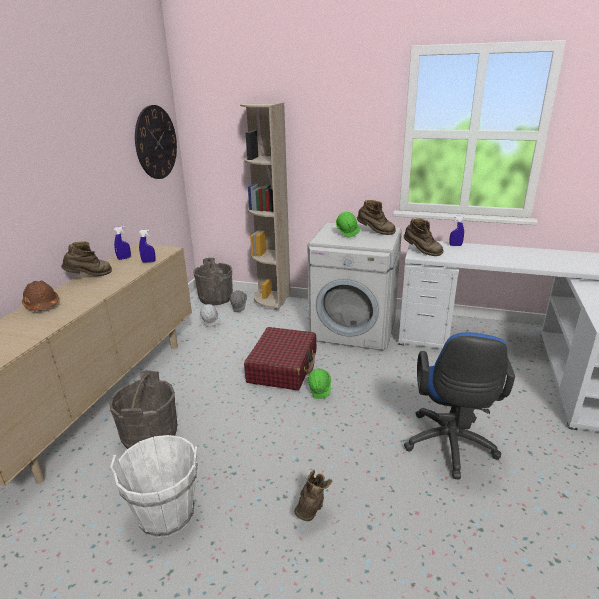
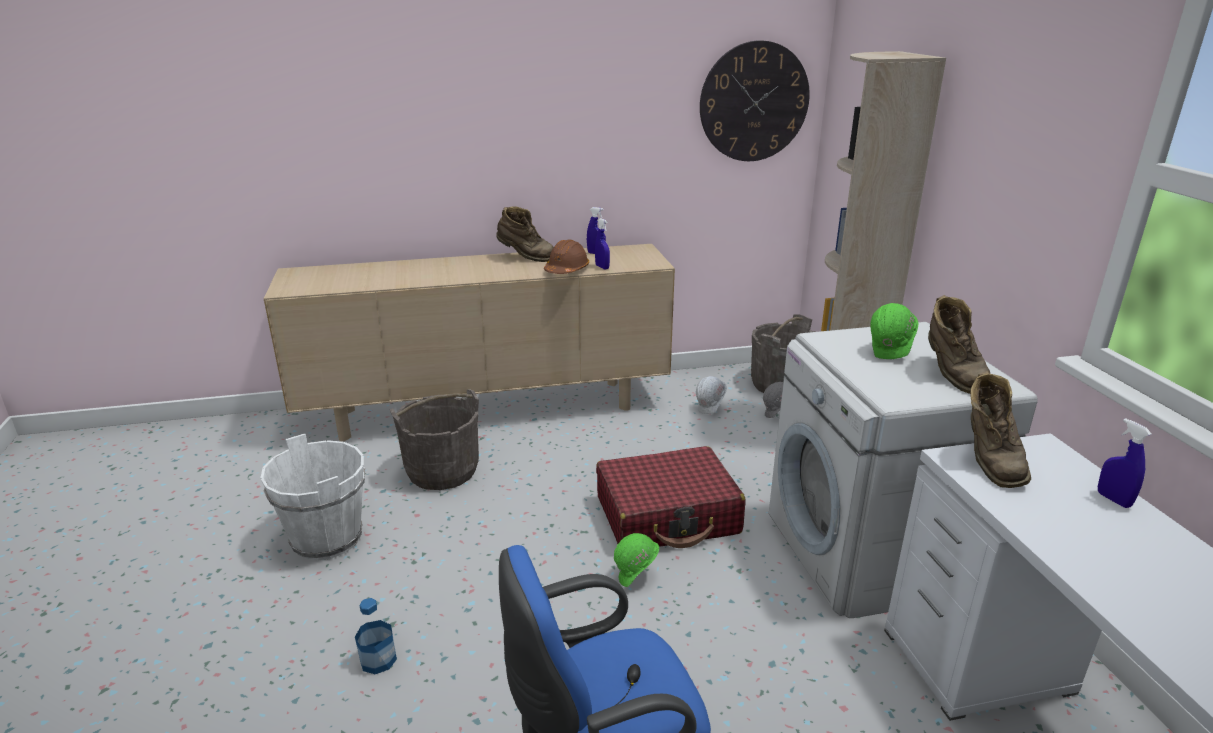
camera: 60 degrees right, 0 degrees up
(42, 305) = (439, 263): brown hard hat -> brown hard hat (566, 270)
(312, 509) = (378, 660): brown boot -> bottle

